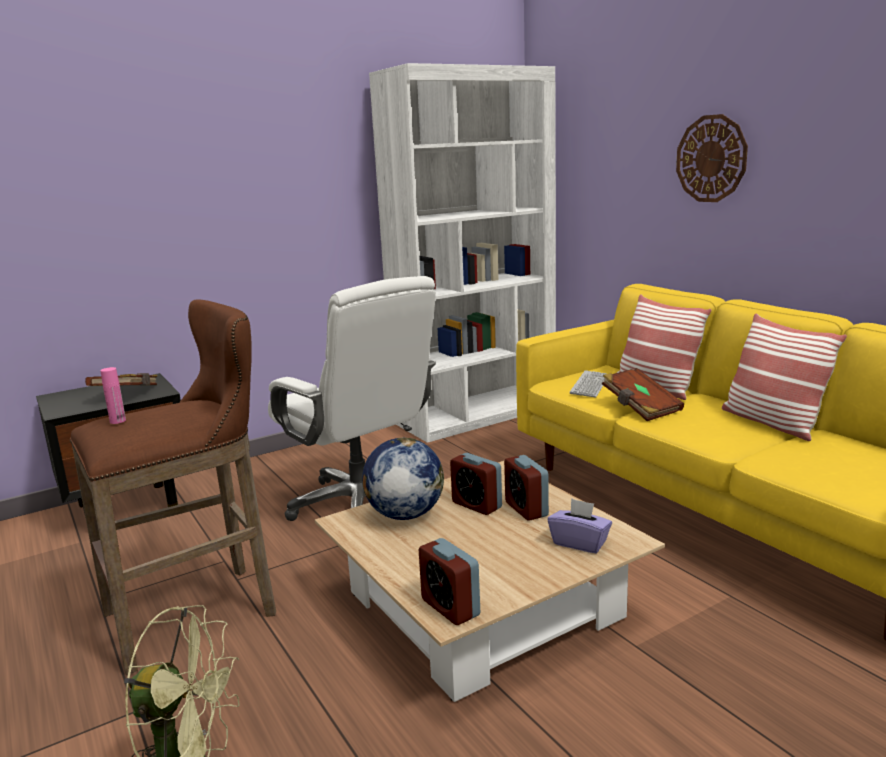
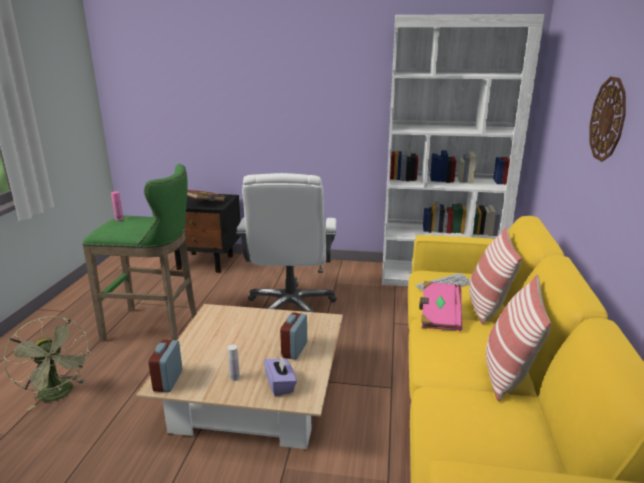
camera: 40 degrees right, 5 degrees up
(199, 612) = (156, 327): brown stool -> green stool
(404, 515) = (239, 321): globe -> none
(476, 505) = (277, 334): alarm clock -> none
(520, 562) = (234, 377): none -> white bottle
(640, 408) = (439, 316): brown book -> pink book

